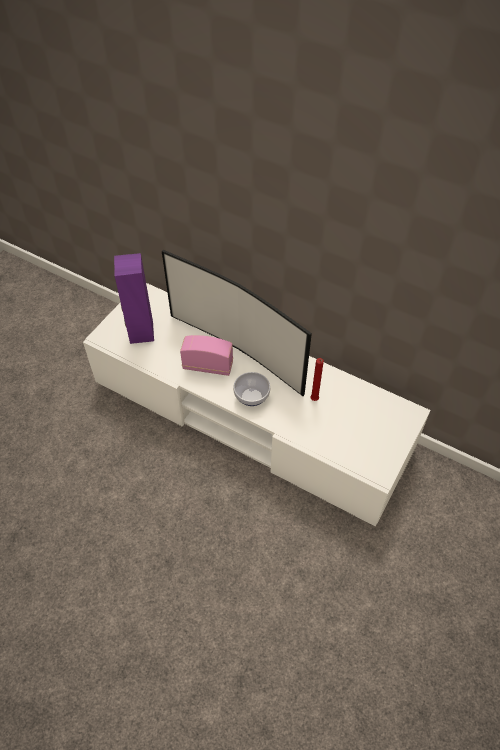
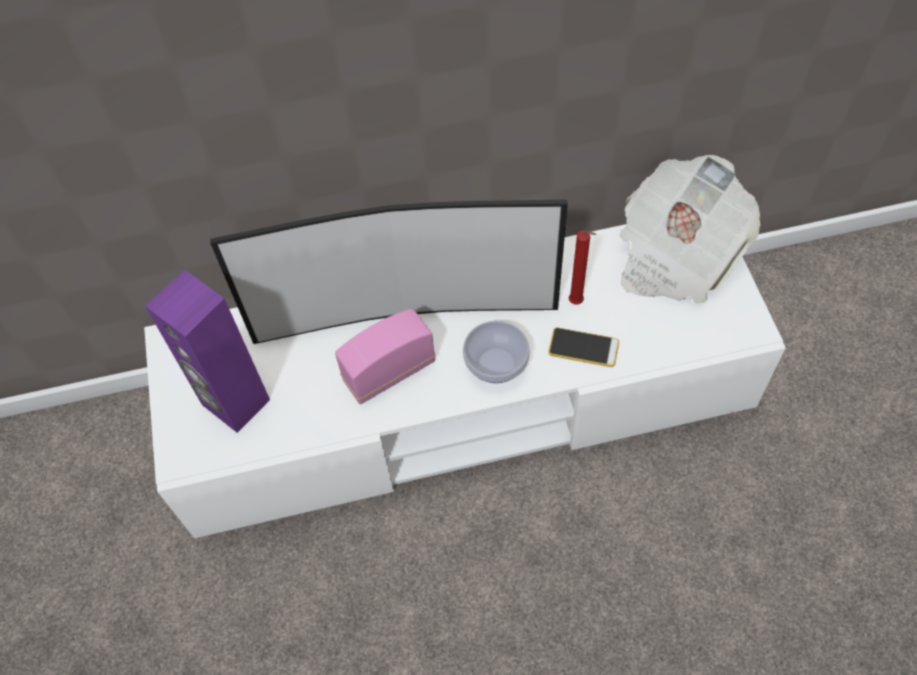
camera: 40 degrees left, 5 degrees up
(295, 419) = (583, 347): none -> phone
(383, 415) = (676, 254): none -> newspaper

